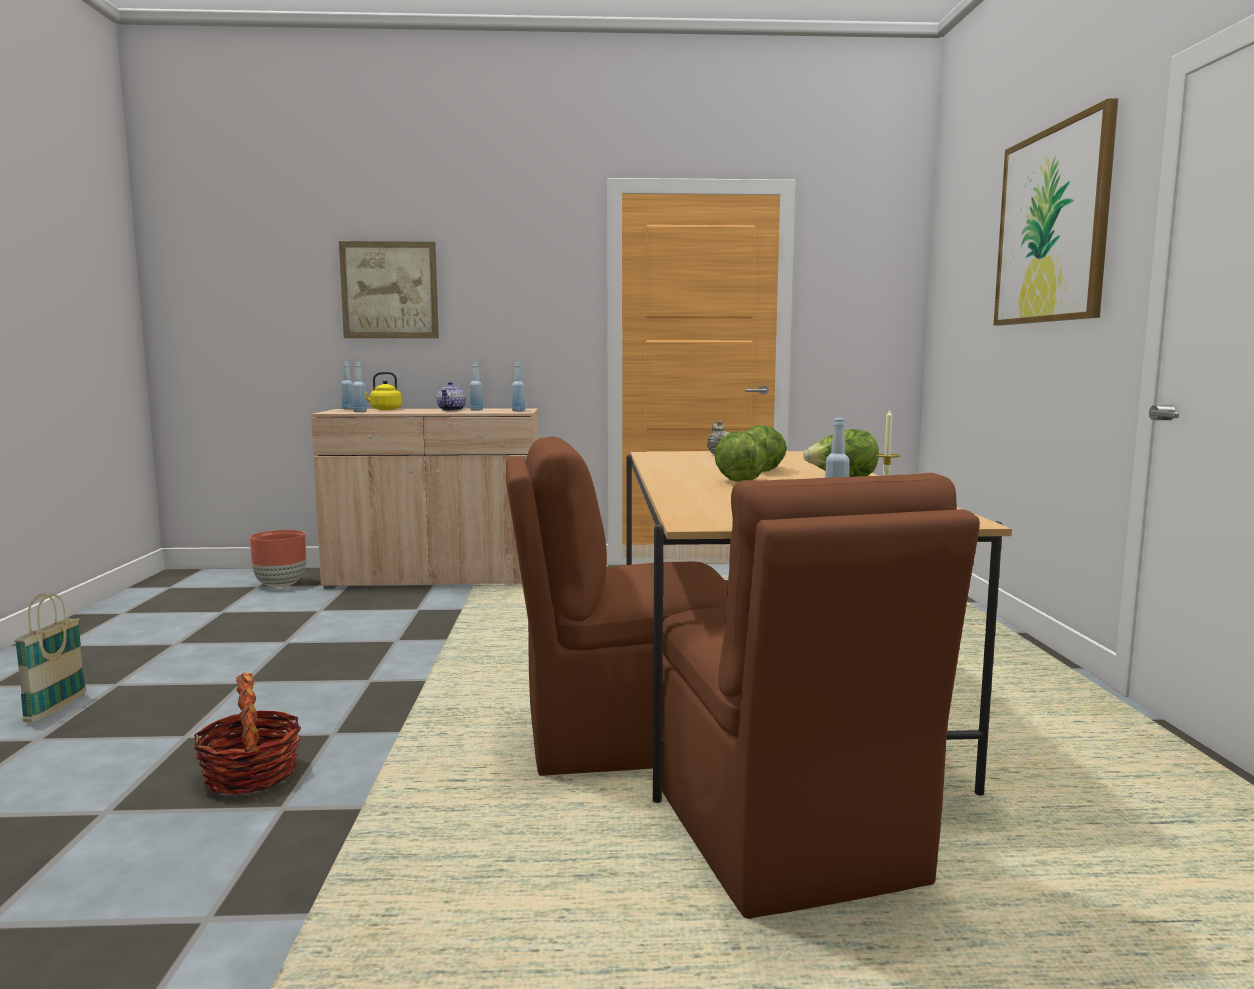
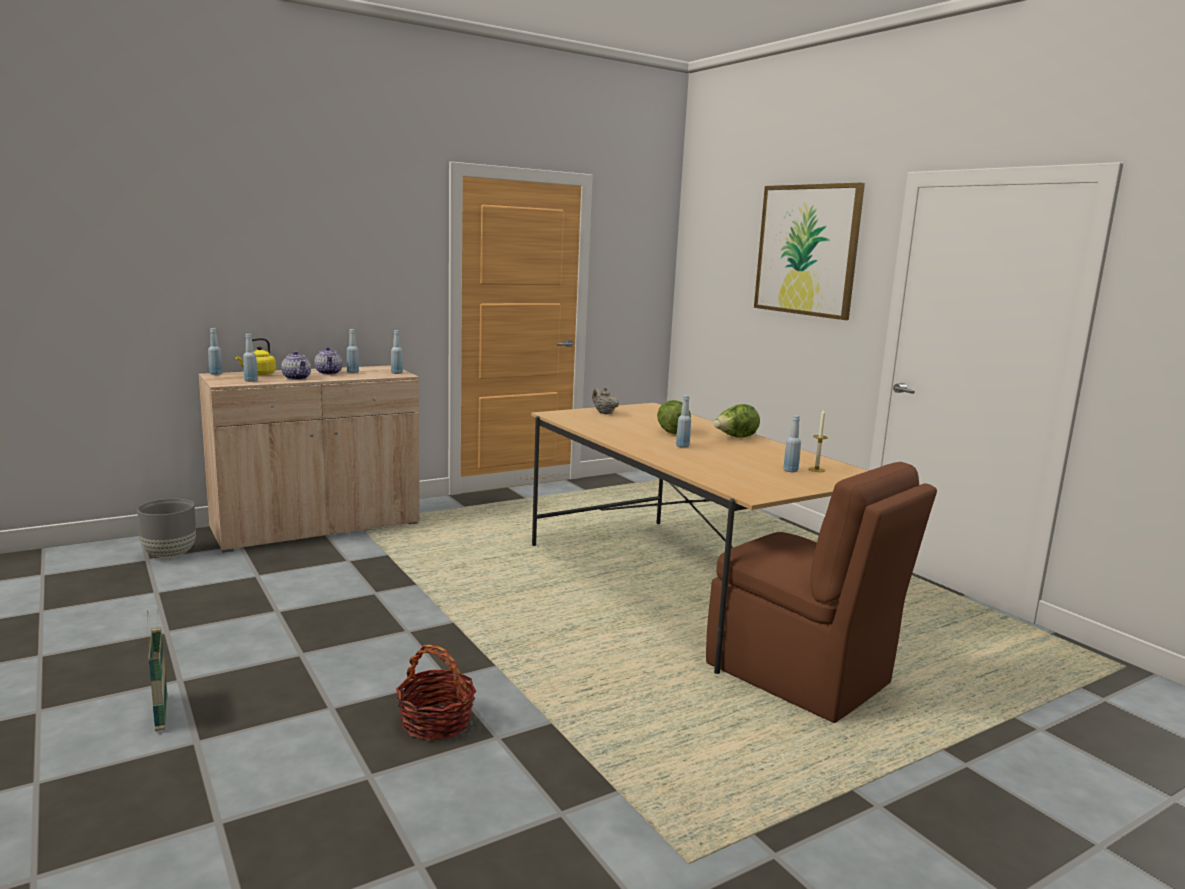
camera: 30 degrees left, 5 degrees up
(281, 585) = (170, 554): brown planter -> grey planter
(389, 290) = (250, 256): picture -> none
(408, 411) = (297, 378): none -> teapot
(624, 736) = (645, 635): brown chair -> none
(738, 481) = (682, 446): lettuce -> blue bottle

